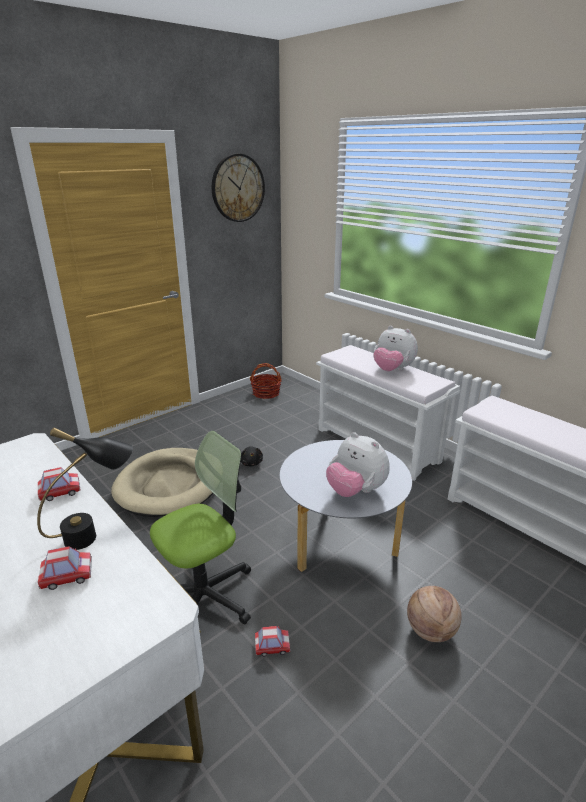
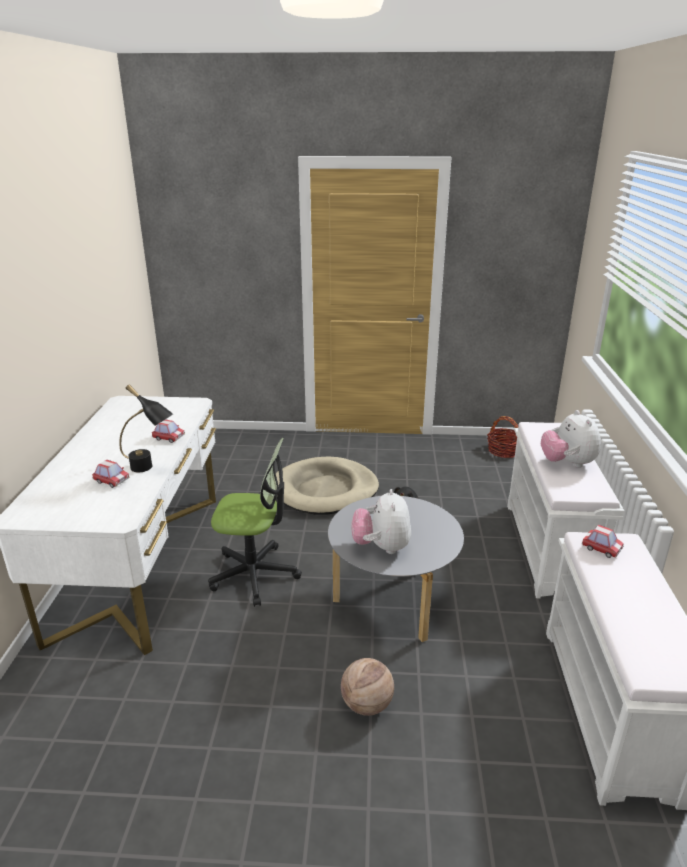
camera: 45 degrees right, 0 degrees up
(238, 188) = (522, 218): wall clock -> none
(272, 646) = (252, 631): toy car -> toy car (601, 549)

